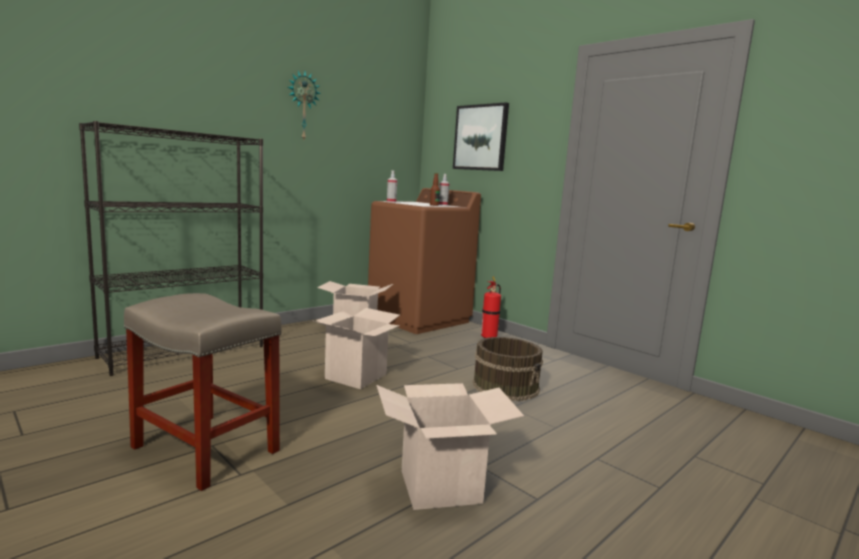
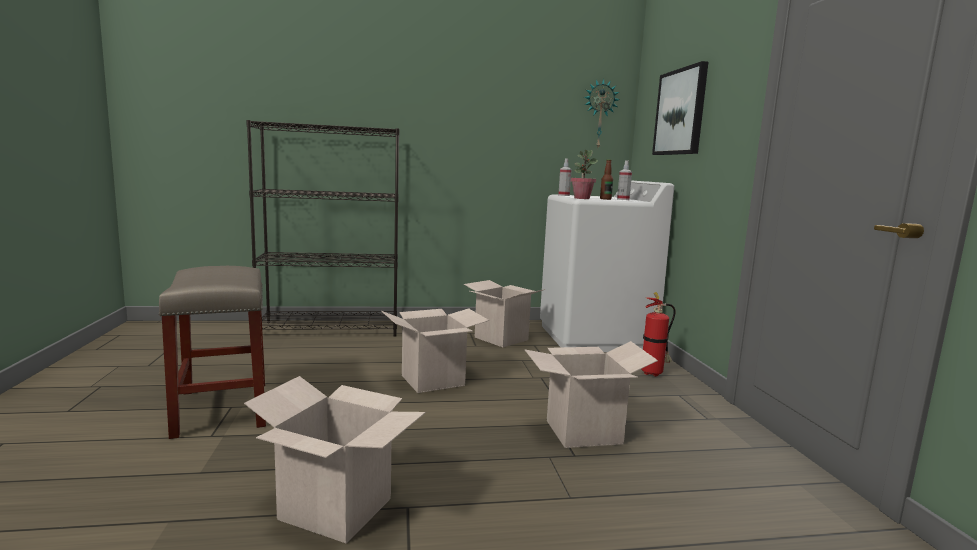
camera: 35 degrees right, 0 degrees up
(302, 106) = (471, 94): wall clock -> wall clock (599, 114)
(419, 319) = (595, 337): brown washing machine -> white washing machine
(421, 205) = (581, 198): none -> potted plant
(506, 386) = (583, 432): brown bucket -> cardboard box

